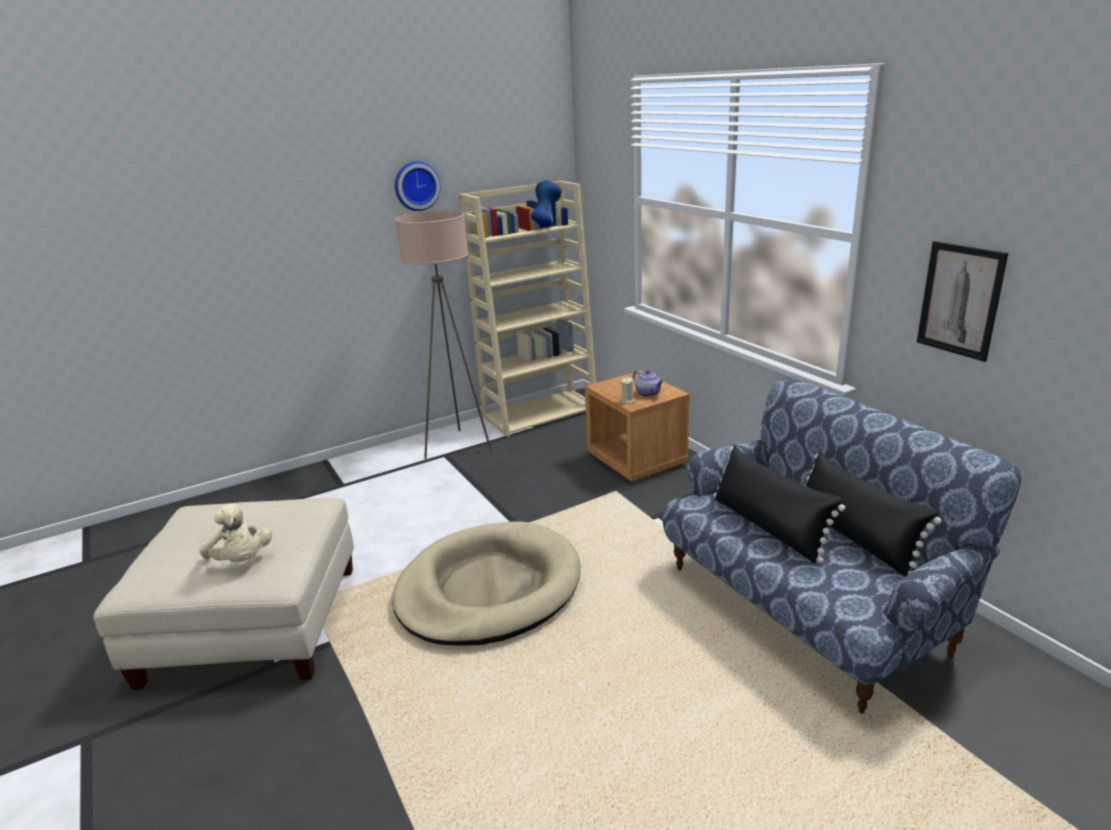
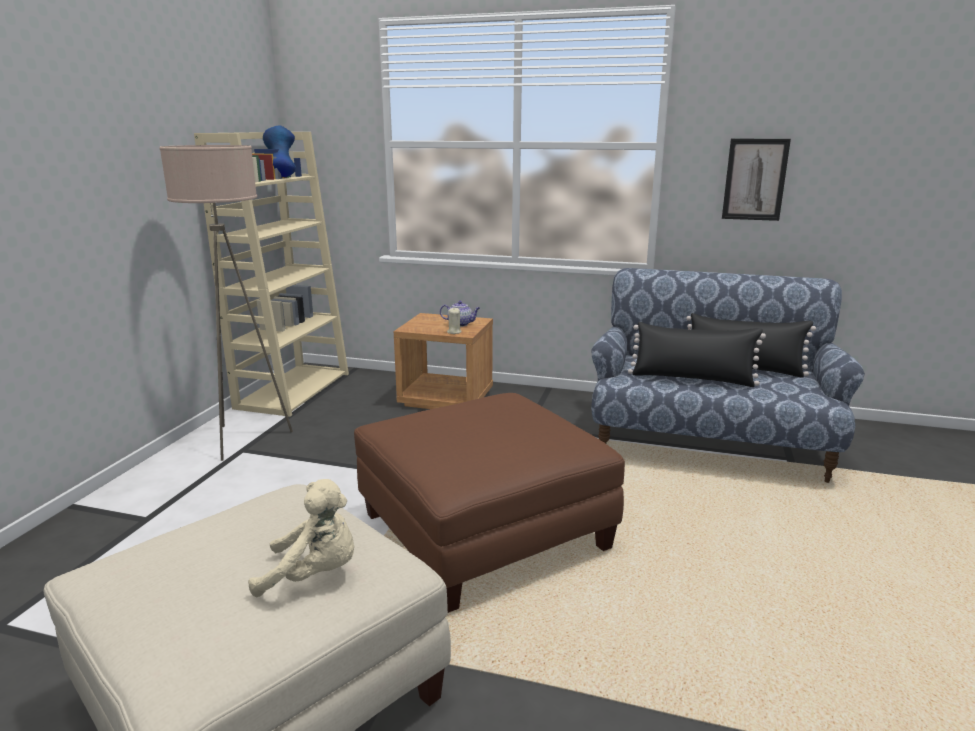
camera: 45 degrees left, 5 degrees down
(416, 185) = (150, 116): wall clock -> none
(488, 589) = (484, 531): beige dog bed -> brown ottoman

